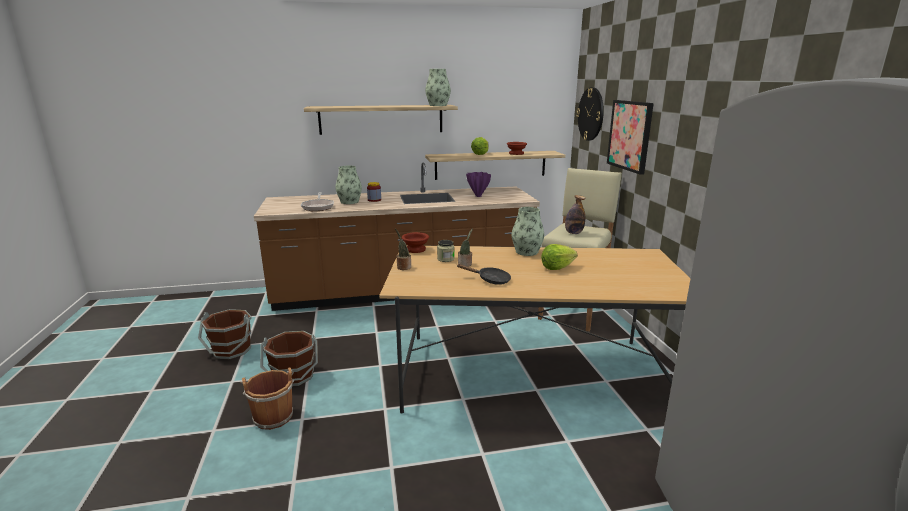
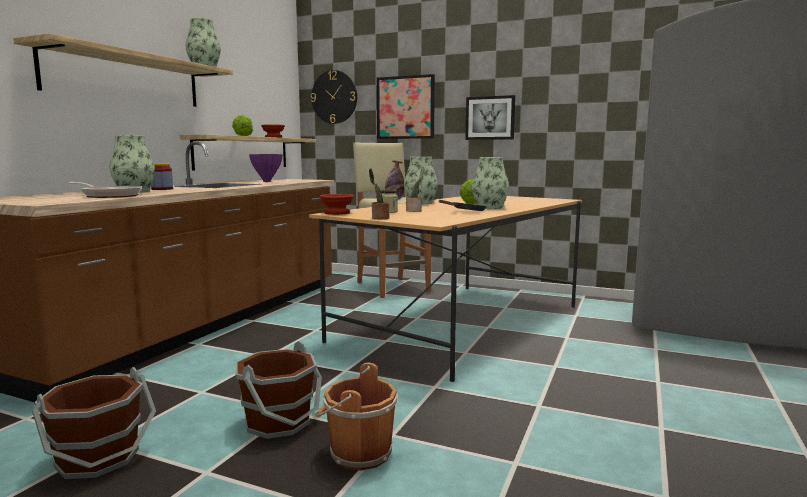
camera: 55 degrees left, 10 degrees down
(538, 280) = (489, 207): none -> vase
(687, 164) = (490, 118): none -> picture

